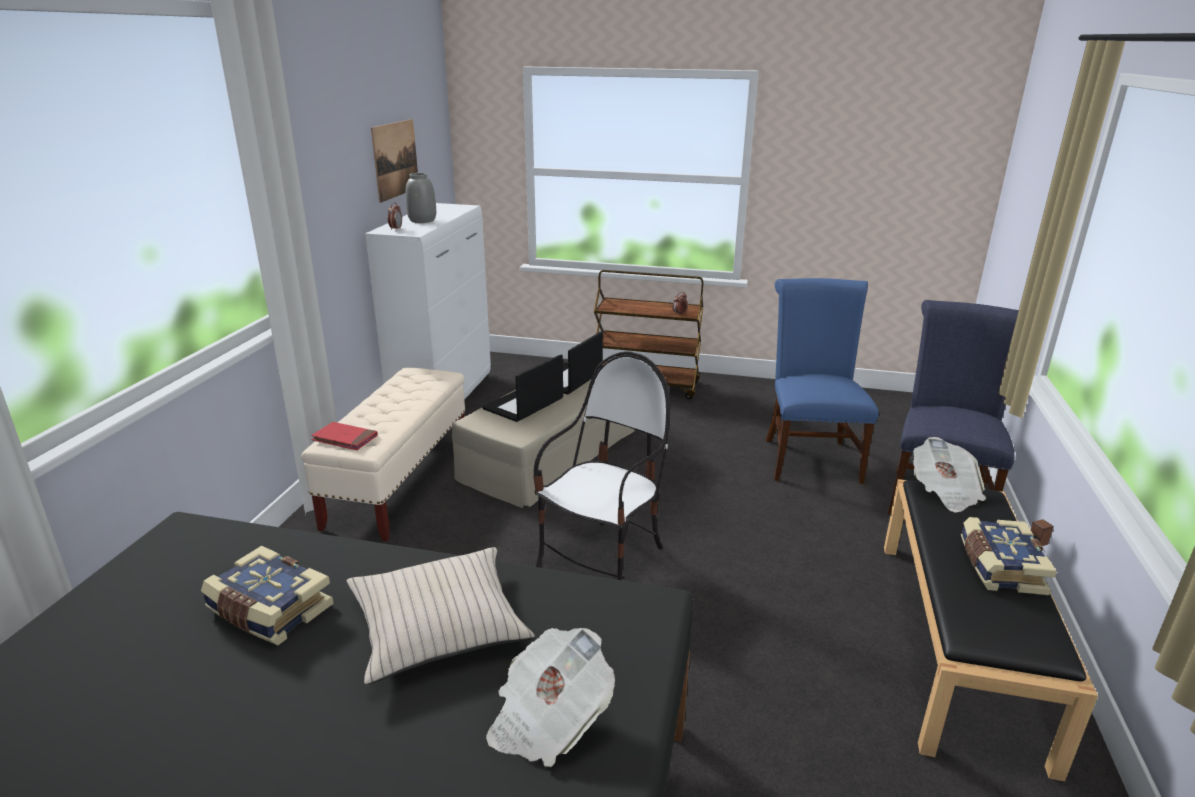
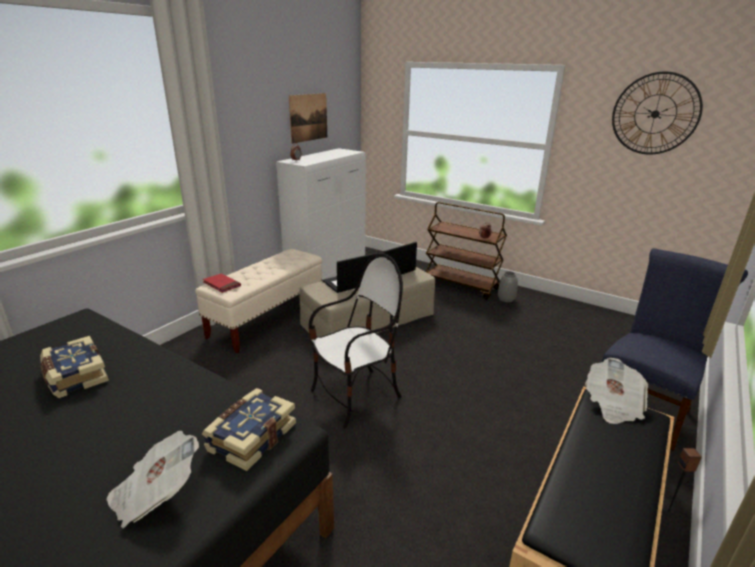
camera: 20 degrees right, 0 degrees up
(422, 220) = (318, 157): grey vase -> grey vase (506, 299)
(439, 626) = (151, 410): beige pillow -> none
(809, 457) = (551, 356): blue chair -> none
(875, 131) = (655, 114): none -> wall clock
(999, 567) = (618, 479): book -> book (250, 437)

